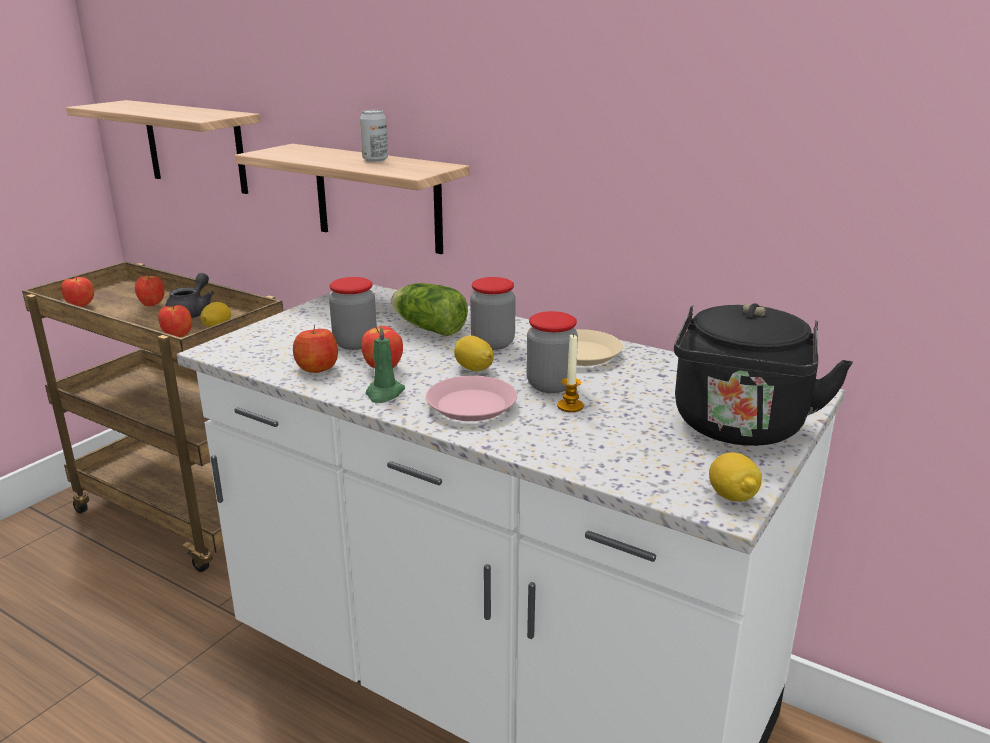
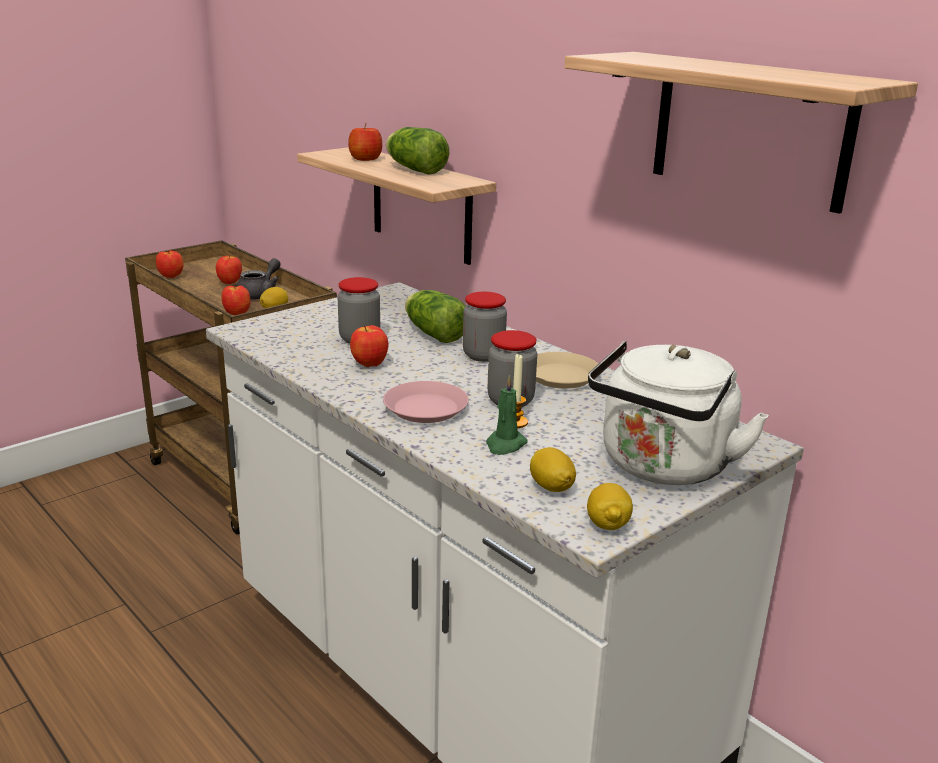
camera: 15 degrees right, 0 degrees up
(195, 146) = (283, 141): shelf -> shelf (750, 129)
(317, 368) = (313, 357): apple -> apple (365, 159)
(375, 160) = (414, 169): can -> lettuce
(384, 393) = (356, 387): green candle -> green candle (505, 445)
(473, 369) = (450, 376): lemon -> lemon (551, 487)
(739, 429) = (662, 467): black kettle -> white kettle

